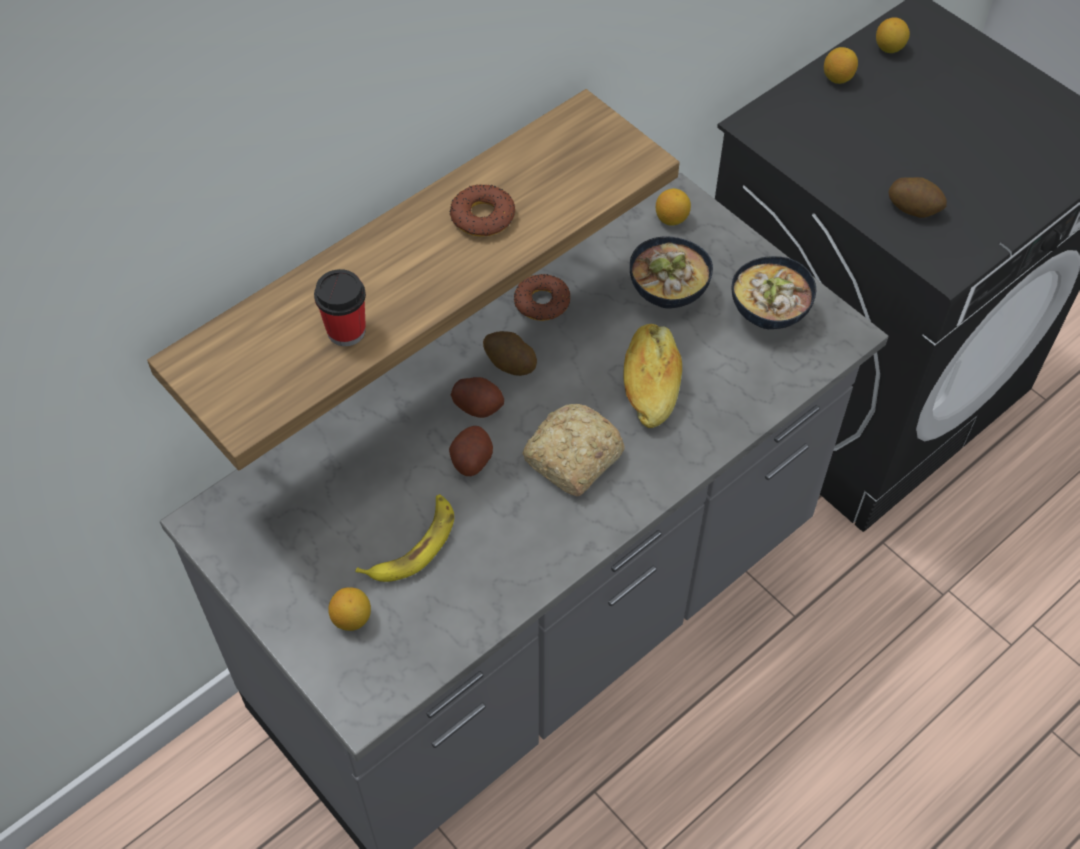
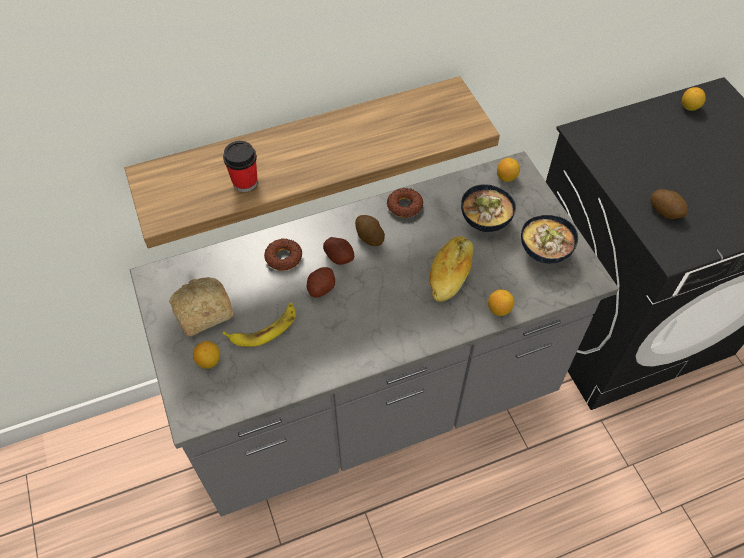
camera: 20 degrees right, 0 degrees up
(482, 216) = (359, 136): donut -> donut (283, 257)
(571, 459) = (381, 305): bread -> bread (201, 312)
(837, 78) = (647, 117): lemon -> lemon (499, 309)

